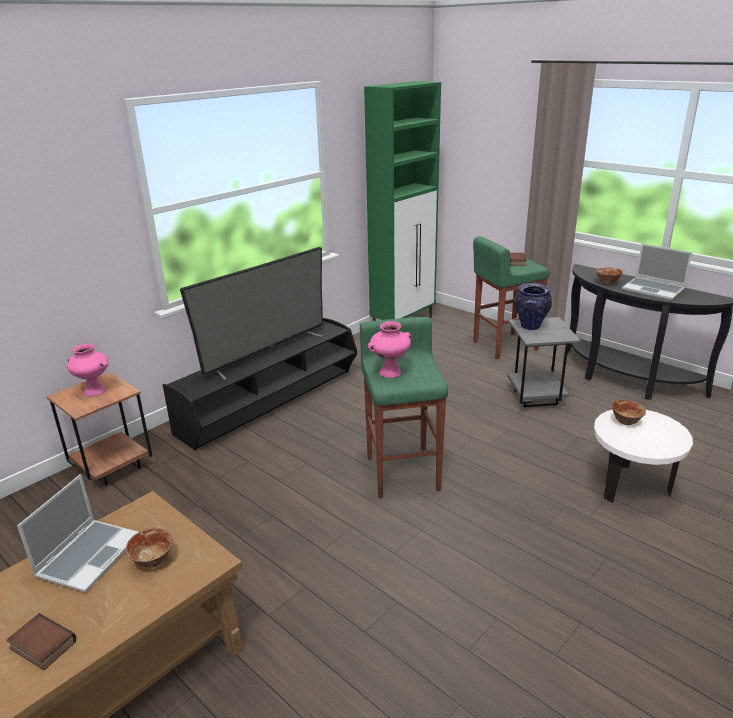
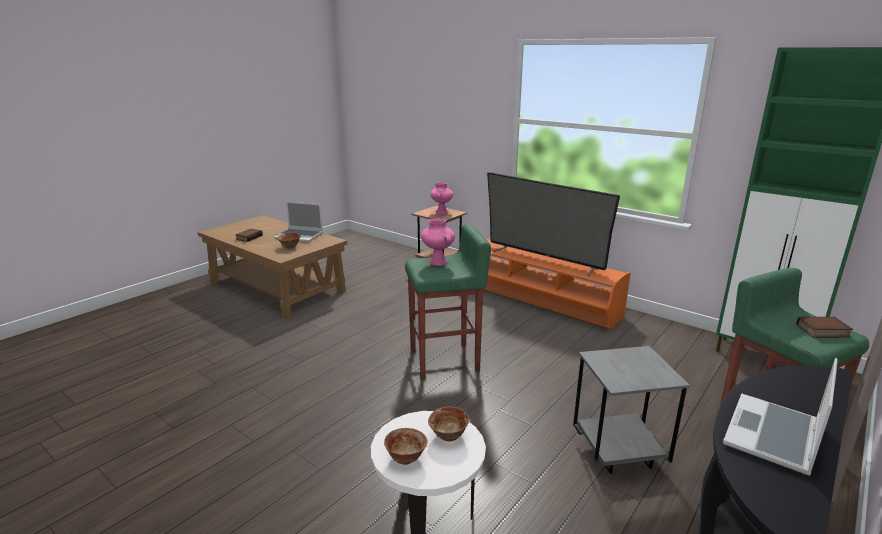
camera: 85 degrees right, 5 degrees down
(272, 403) = (535, 301): black tv stand -> orange tv stand
(530, 327) = (634, 358): vase -> none
(607, 283) = (766, 389): bowl -> bowl (405, 458)

